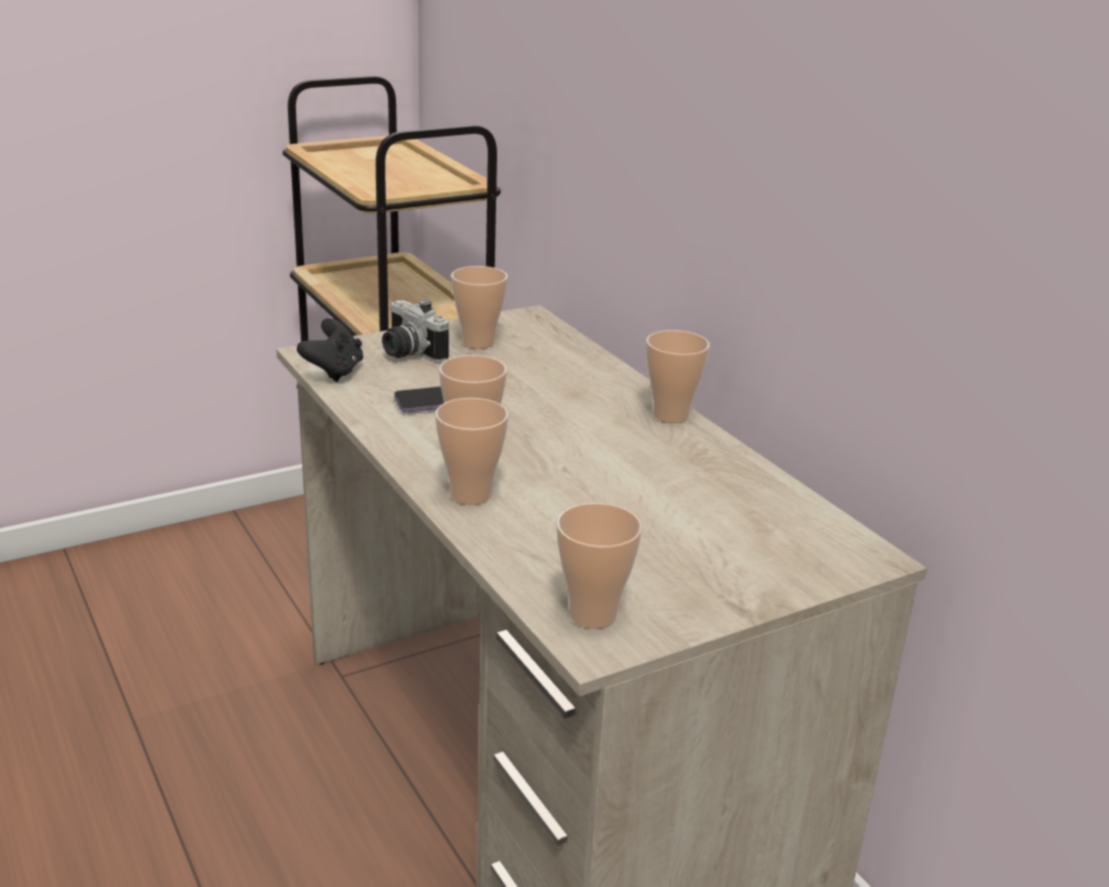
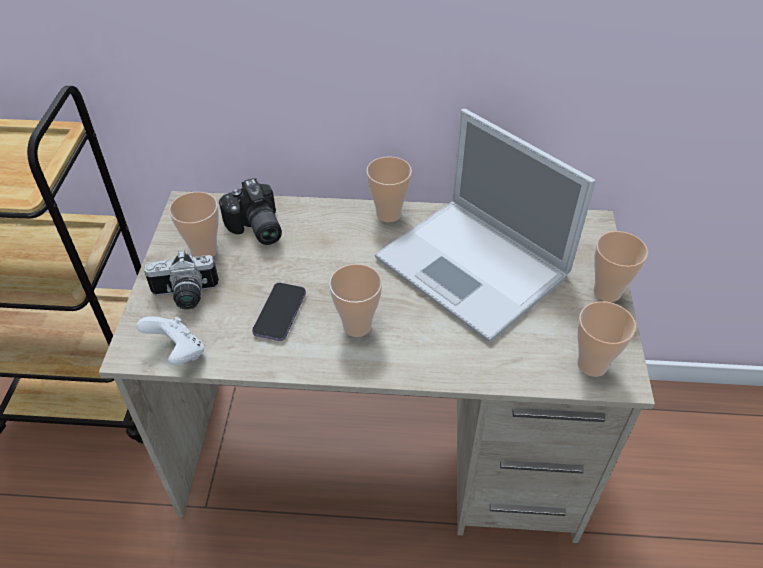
camera: 55 degrees left, 20 degrees up
(334, 372) = (178, 352): black game controller -> white game controller
(470, 495) = (422, 356): cup -> cup (607, 292)
(542, 355) = (255, 229): none -> camera
(655, 491) = (474, 268): none -> laptop

